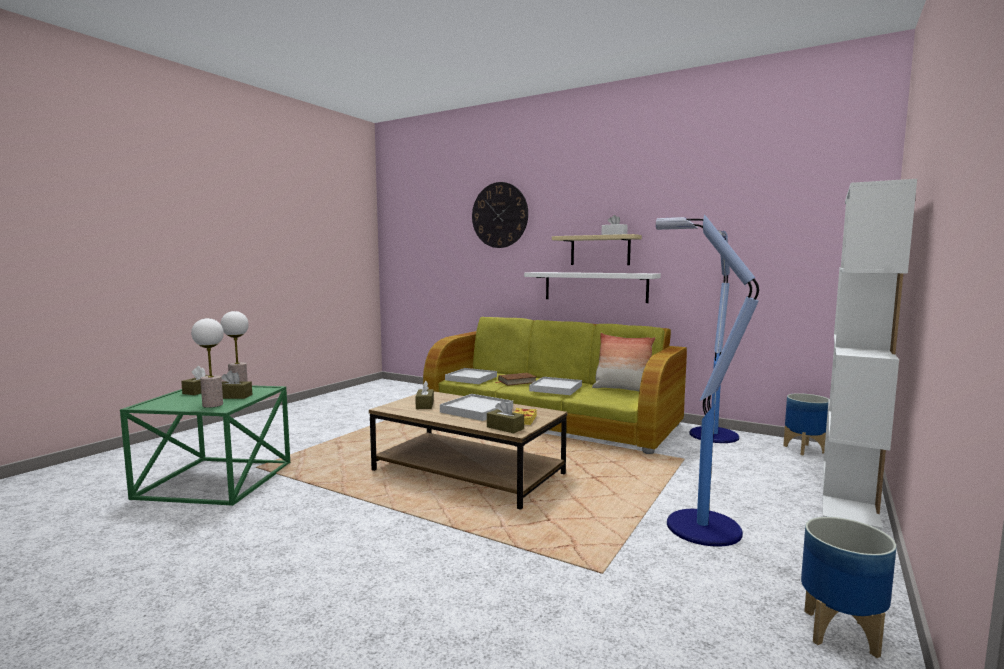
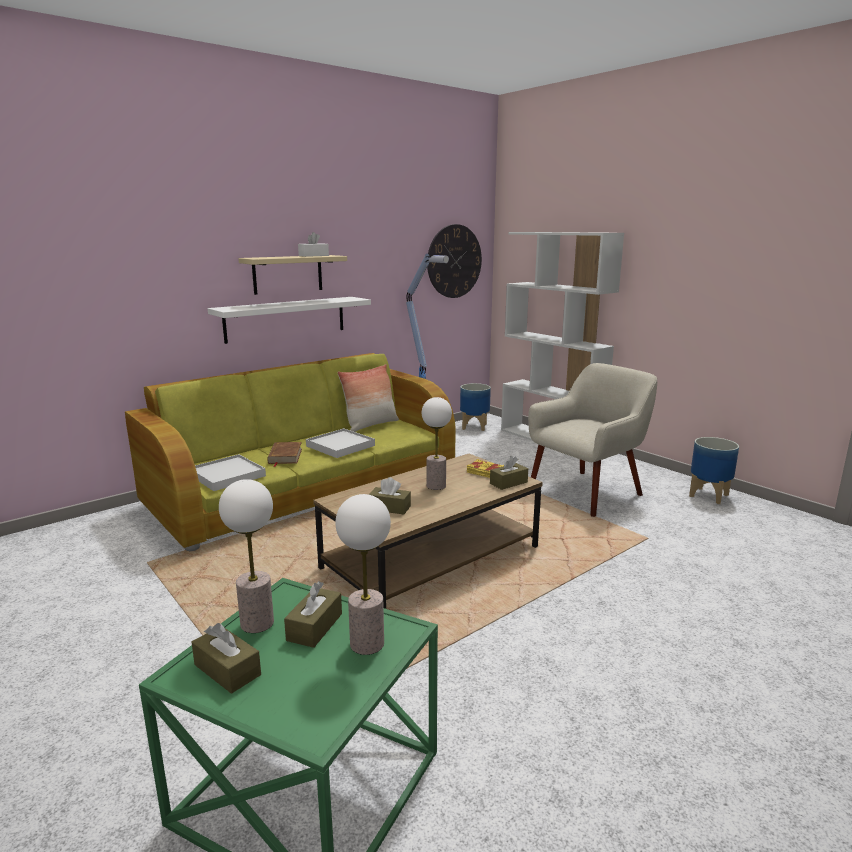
camera: 70 degrees left, 10 degrees up
(477, 410) = (436, 486): white tray -> table lamp
(499, 215) = (130, 223): wall clock -> wall clock (454, 261)
(700, 527) = (587, 492): floor lamp -> beige armchair

